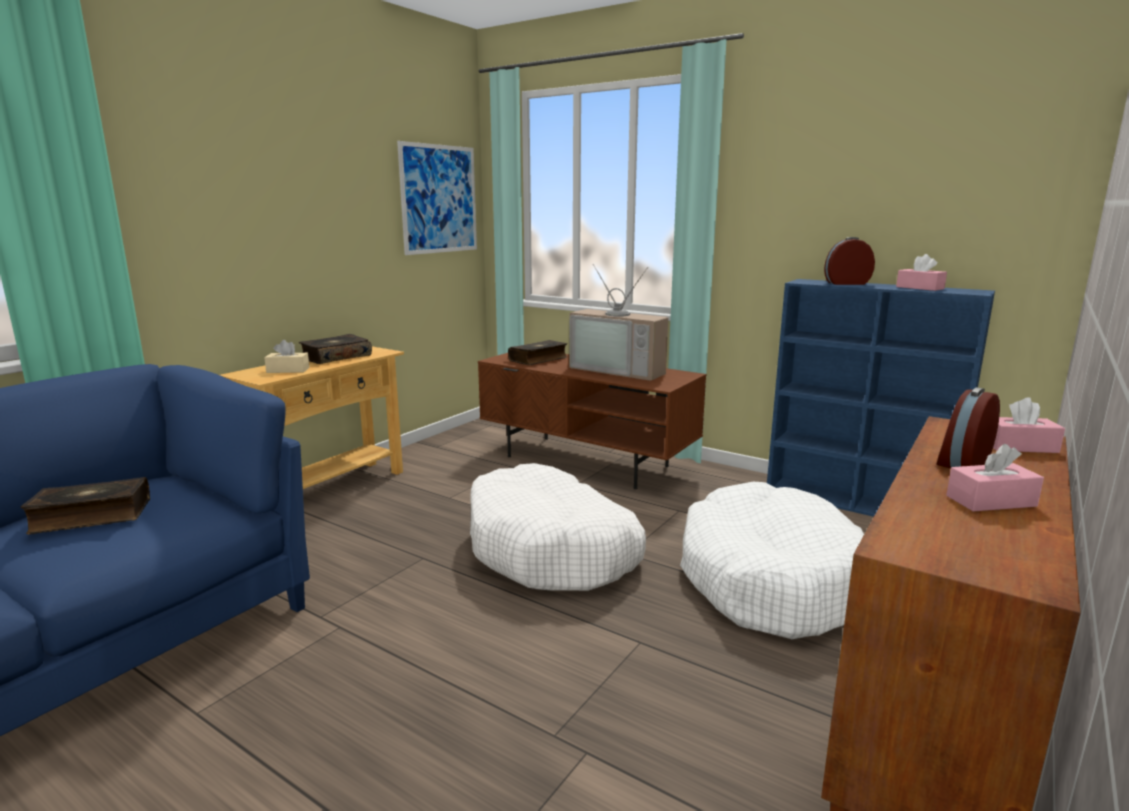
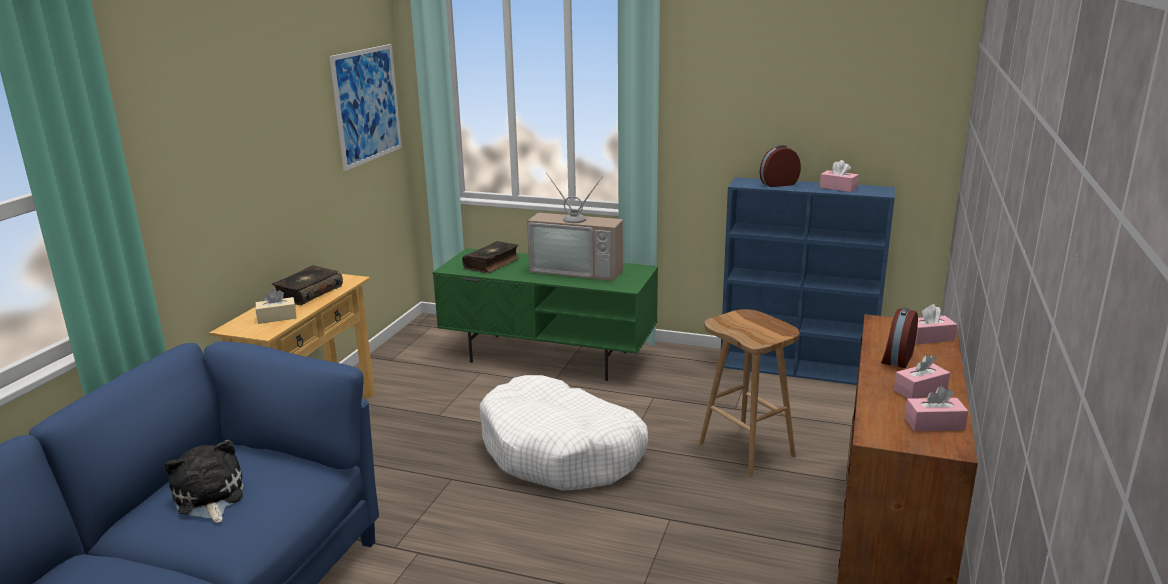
camera: 15 degrees left, 5 degrees up
(91, 516) = (209, 498): book -> plush toy
(588, 461) = (550, 357): brown tv stand -> green tv stand
(769, 579) = (748, 450): white dog bed -> brown stool
(1005, 545) = (934, 424): none -> pink tissue box

